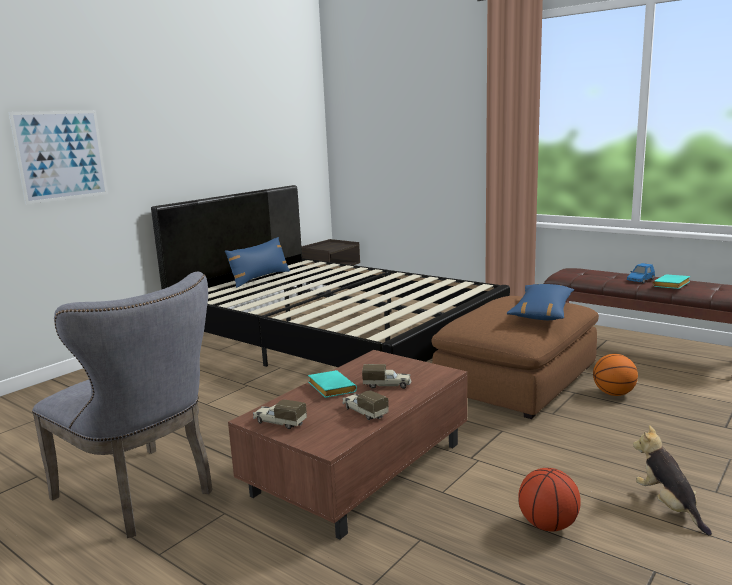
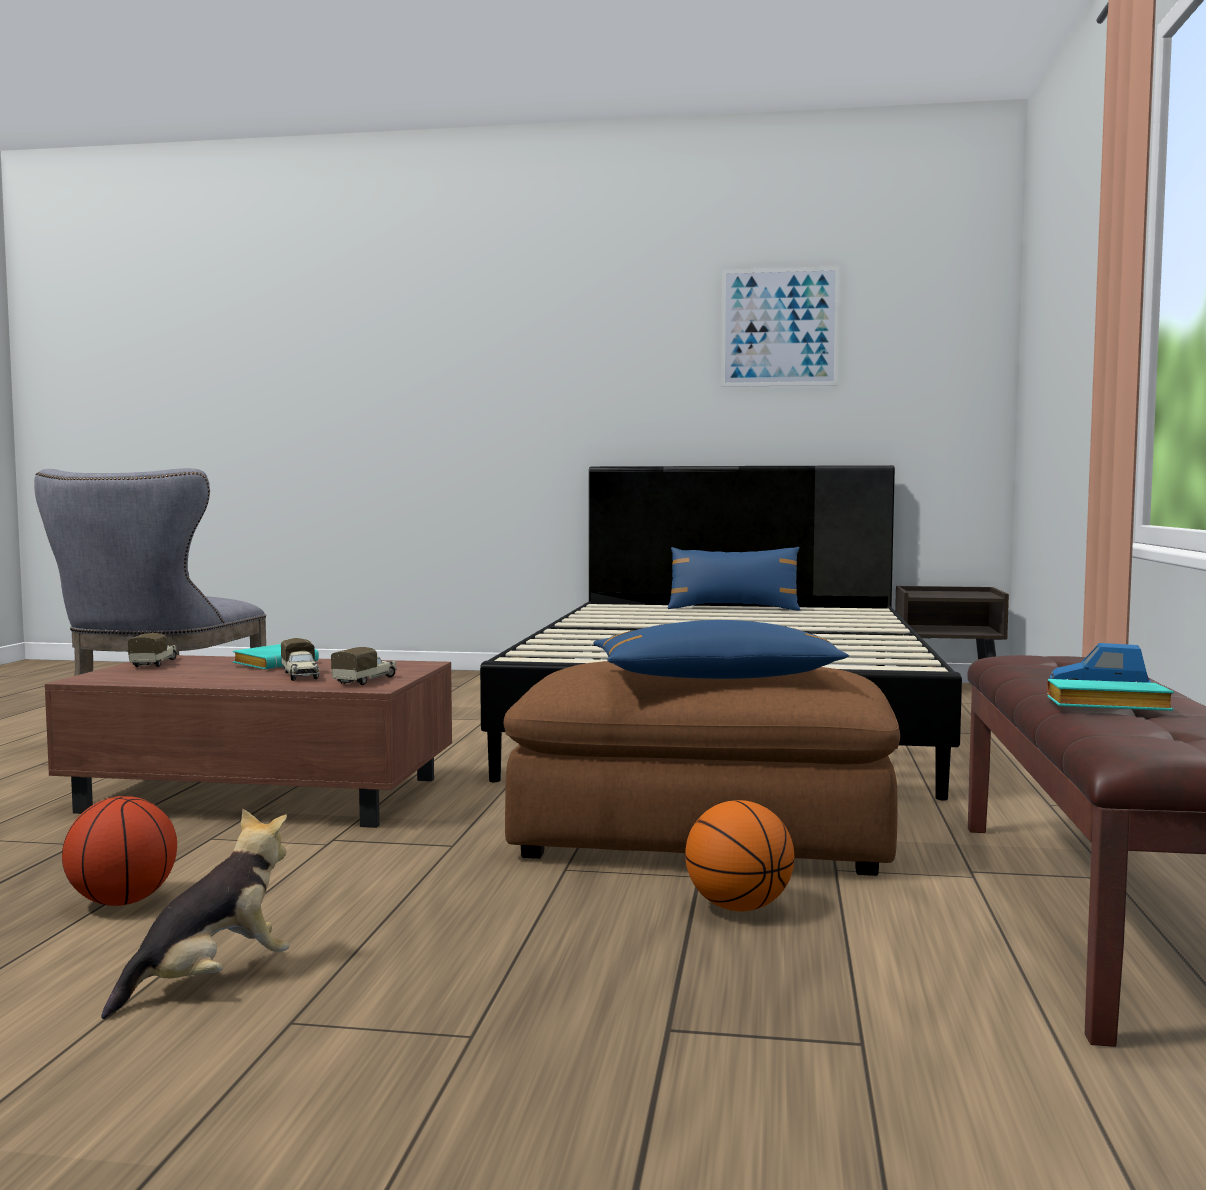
camera: 60 degrees right, 10 degrees down
(61, 155) = (479, 387): picture -> picture (779, 327)
(364, 412) = (197, 678): toy truck -> toy truck (366, 680)

